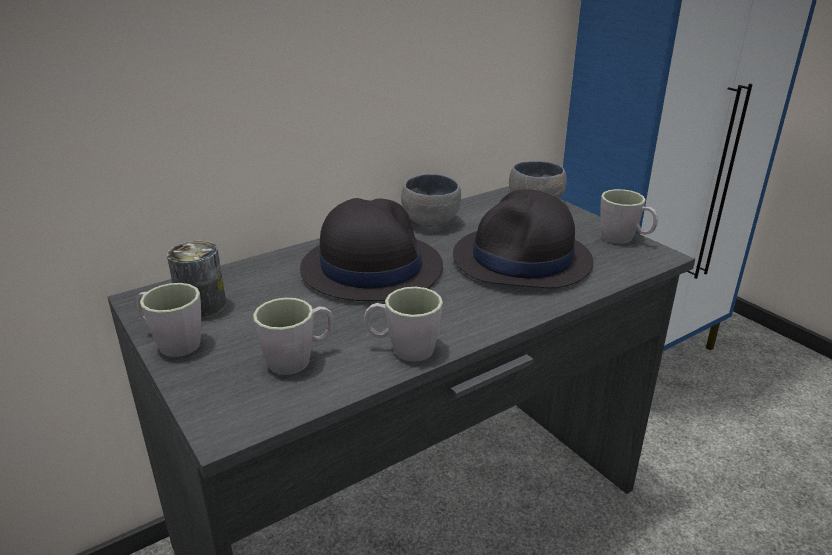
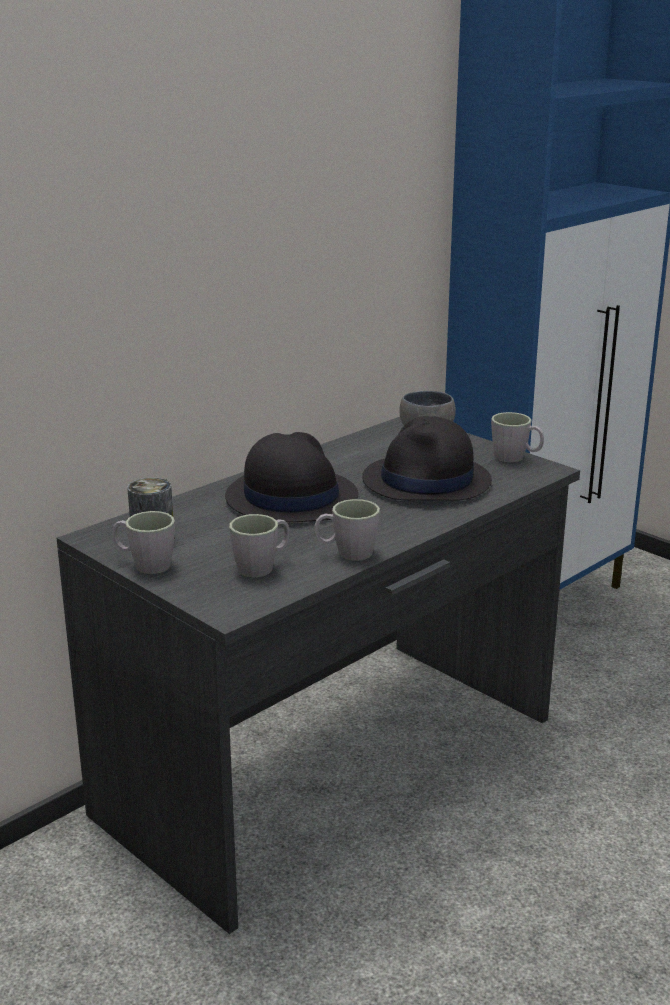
camera: 10 degrees left, 5 degrees down
(432, 222) = (332, 456): grey bowl -> none

